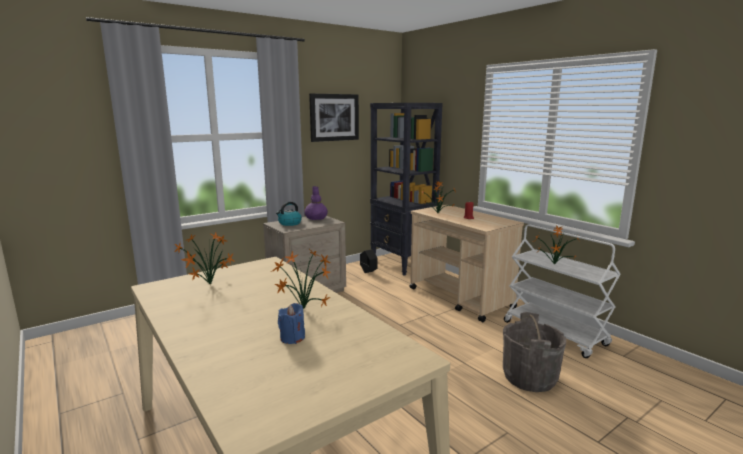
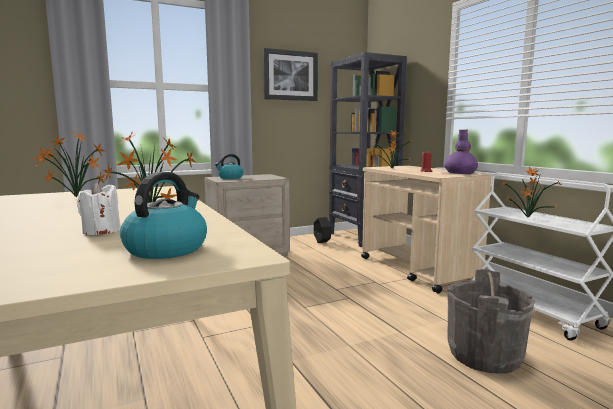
camera: 10 degrees right, 5 degrees down
(292, 338) = (101, 231): blue candle -> white candle
(316, 218) = (262, 175): purple vase -> purple vase (460, 173)
(361, 356) = (167, 249): none -> kettle

